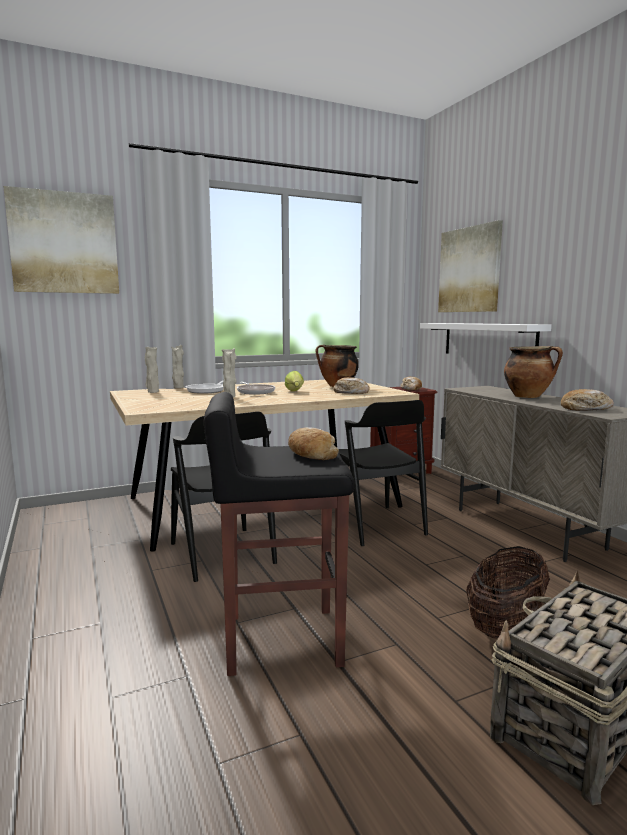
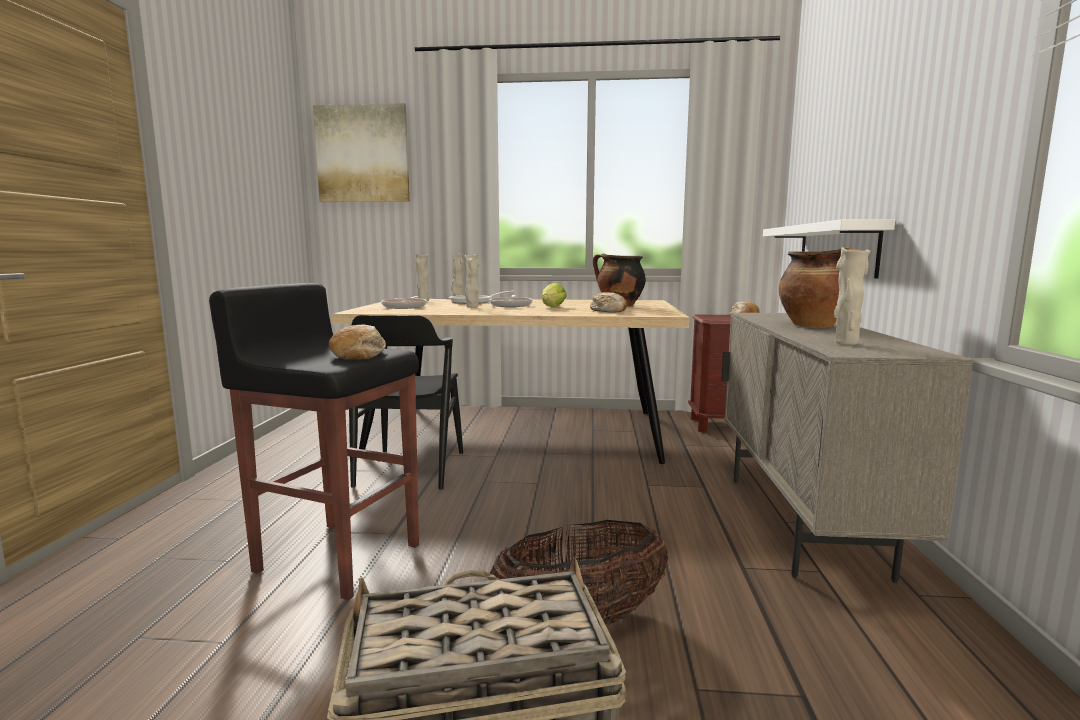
camera: 30 degrees right, 0 degrees up
(167, 401) = (405, 307): none -> frying pan
(375, 525) = (601, 476): black chair -> none
(469, 270) = (826, 150): picture -> none
(585, 408) = (845, 343): bread -> beige vase

